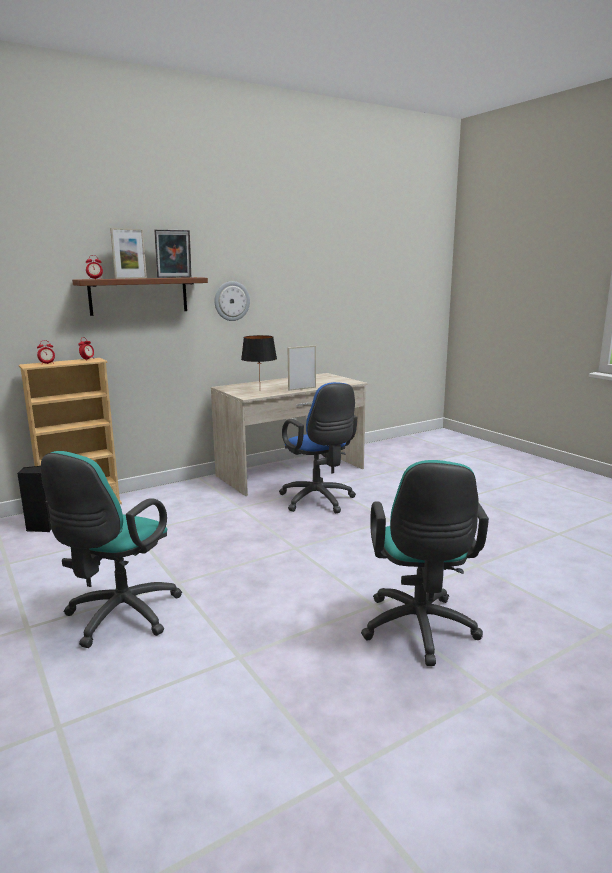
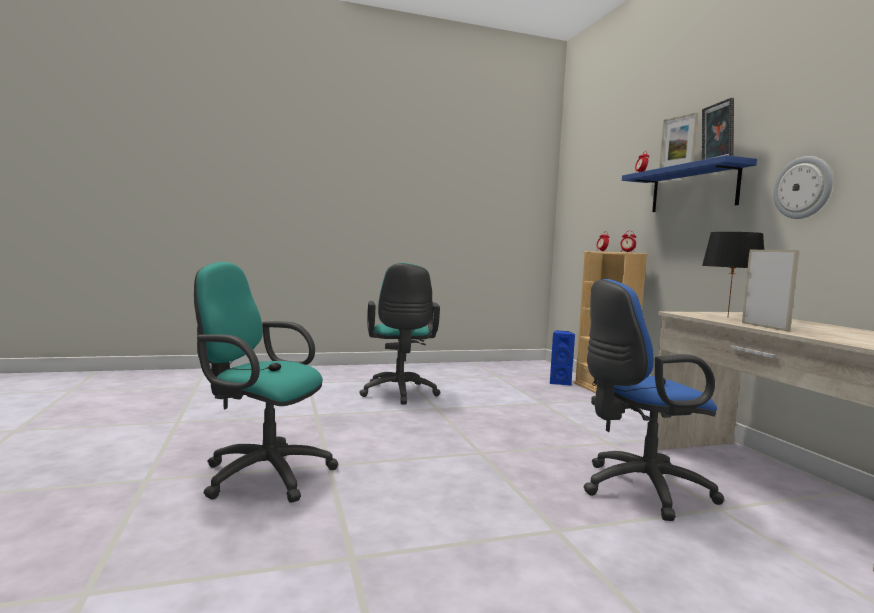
camera: 105 degrees right, 10 degrees down
(41, 527) = (560, 382): black speaker -> blue speaker
(119, 618) = (399, 394): turquoise office chair -> turquoise office chair turned 135 degrees counterclockwise
(139, 296) = (693, 189): brown shelf -> blue shelf

